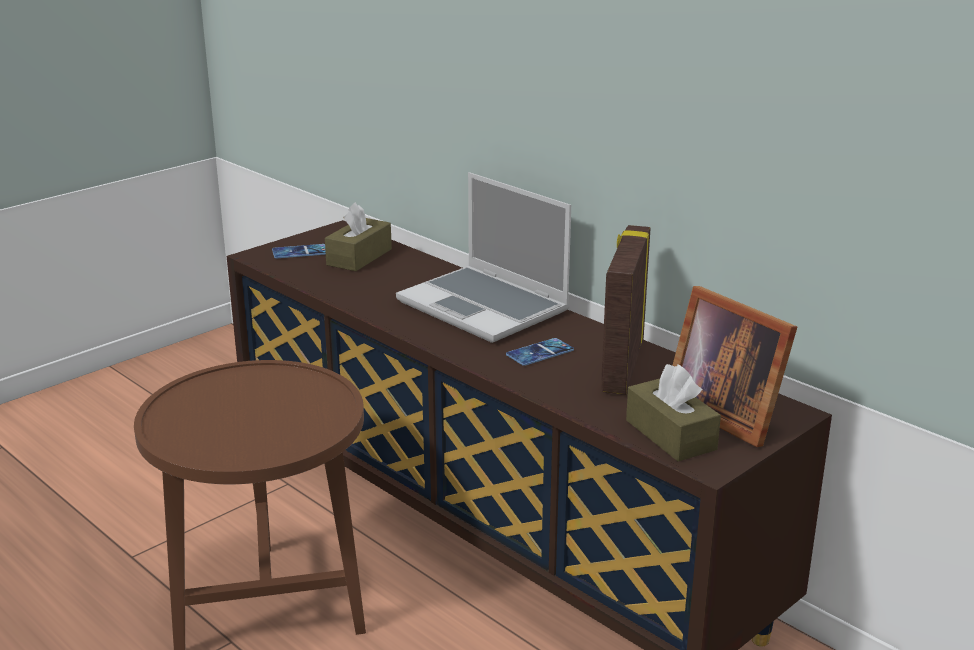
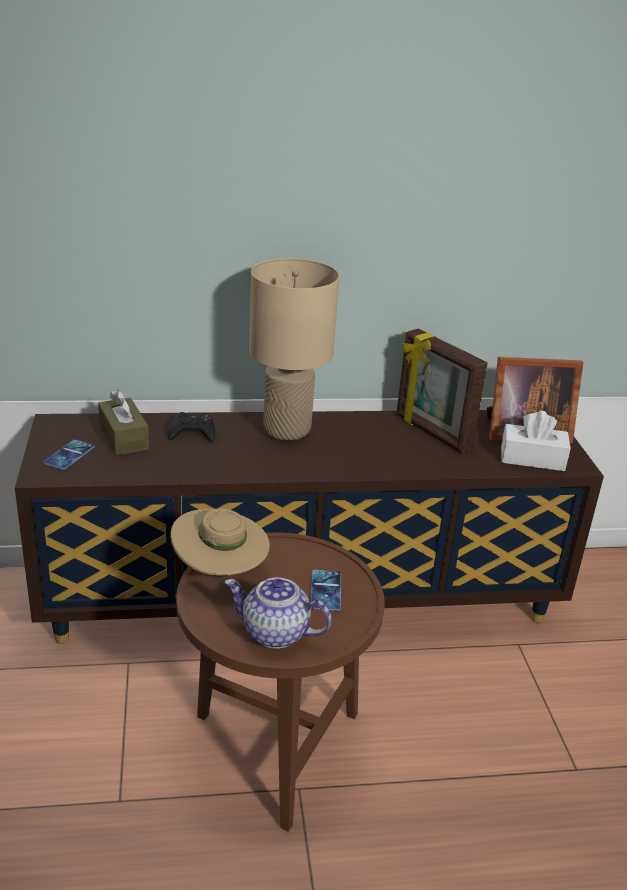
camera: 55 degrees left, 5 degrees up
(187, 427) = (274, 633): none -> teapot
(247, 375) = (220, 571): none -> beige hat
(413, 275) = (193, 433): none -> black game controller
(485, 307) = (287, 433): laptop -> beige table lamp
(540, 352) = (381, 446): phone -> phone (326, 590)
(670, 435) = (532, 459): brown tissue box -> white tissue box

